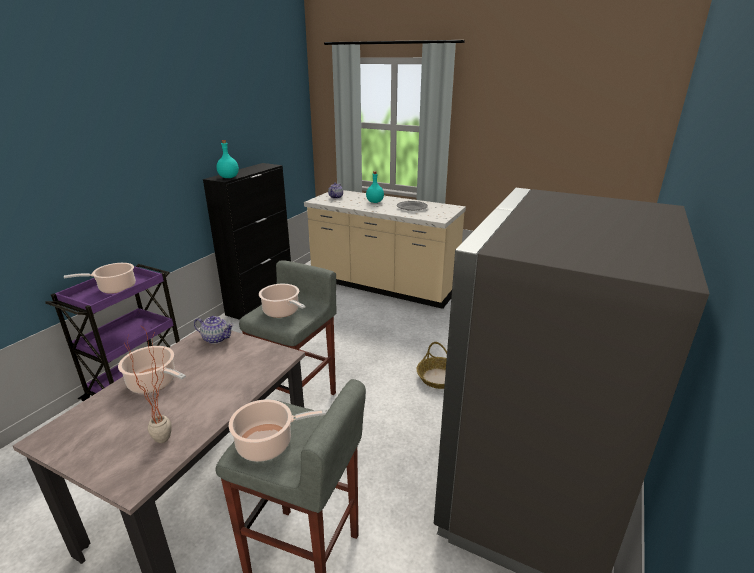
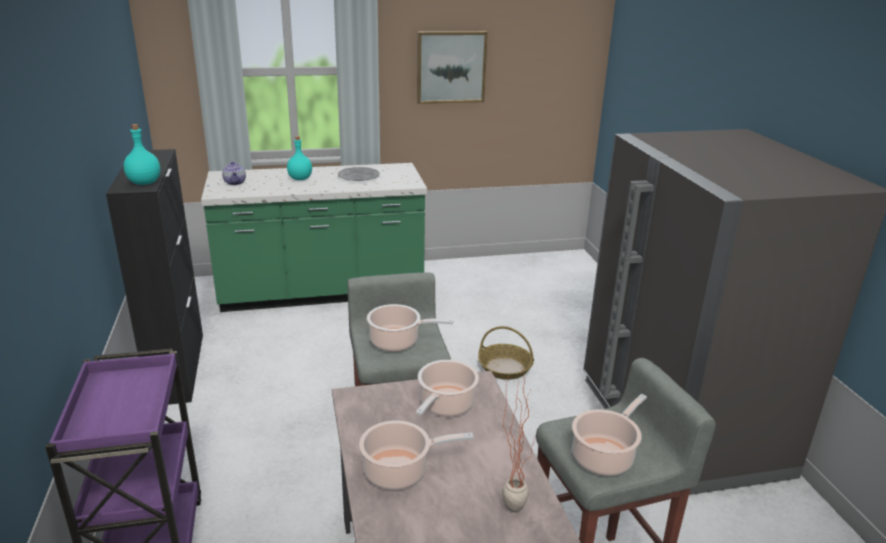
camera: 40 degrees left, 0 degrees up
(115, 288) = (121, 401): cooking pot -> cooking pot (445, 406)
(216, 338) = (377, 399): teapot -> none
(383, 287) = (322, 293): beige counter -> green counter
(511, 133) = (451, 67): none -> picture

